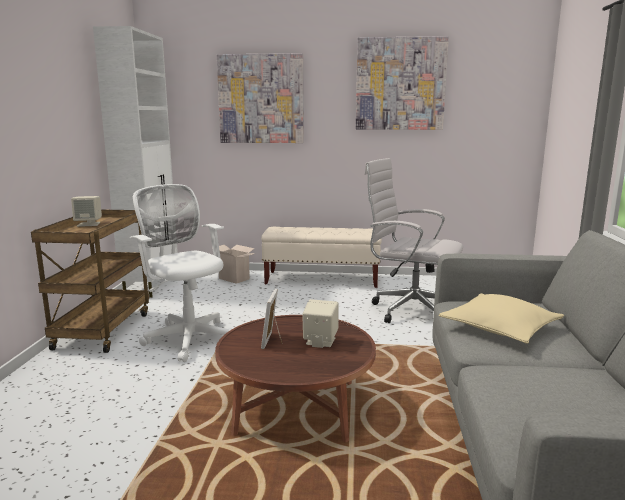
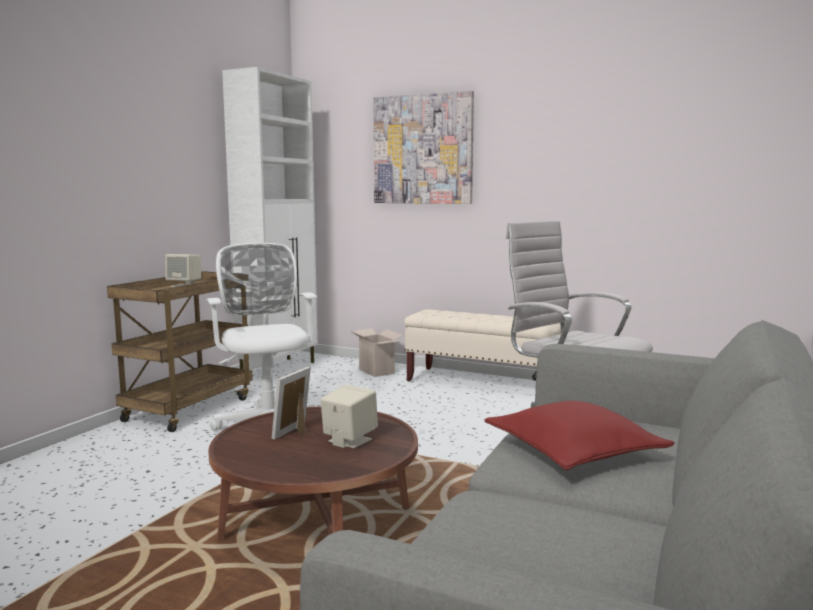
camera: 20 degrees right, 5 degrees down
(400, 84) = (599, 124): picture -> none
(500, 328) = (574, 451): beige pillow -> red pillow

